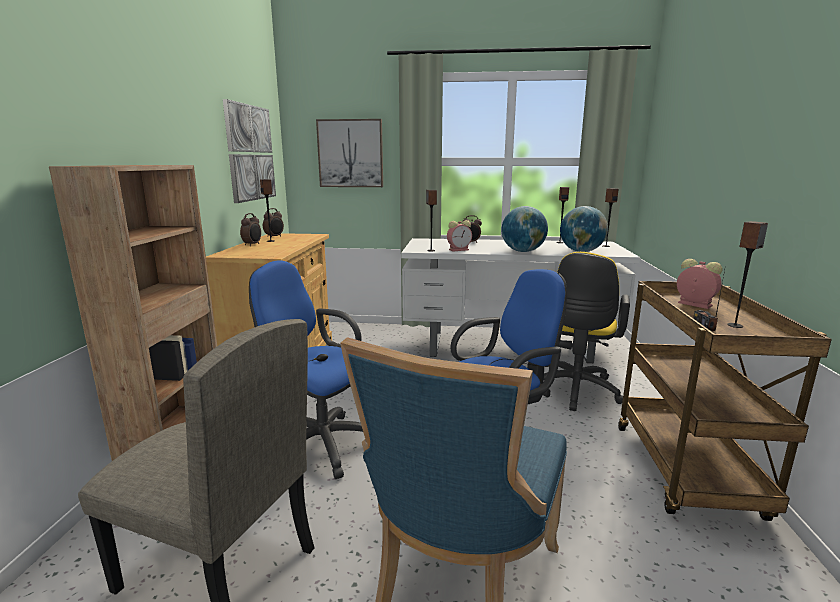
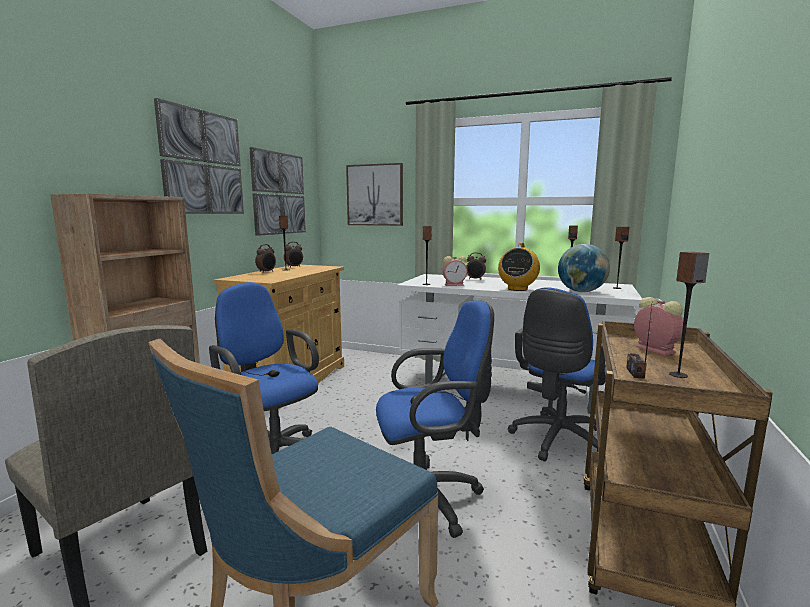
camera: 15 degrees right, 5 degrees down
(183, 119) = (202, 163): none -> picture
(523, 251) = (517, 289): globe -> radio
(575, 392) = (556, 441): yellow office chair -> blue office chair

